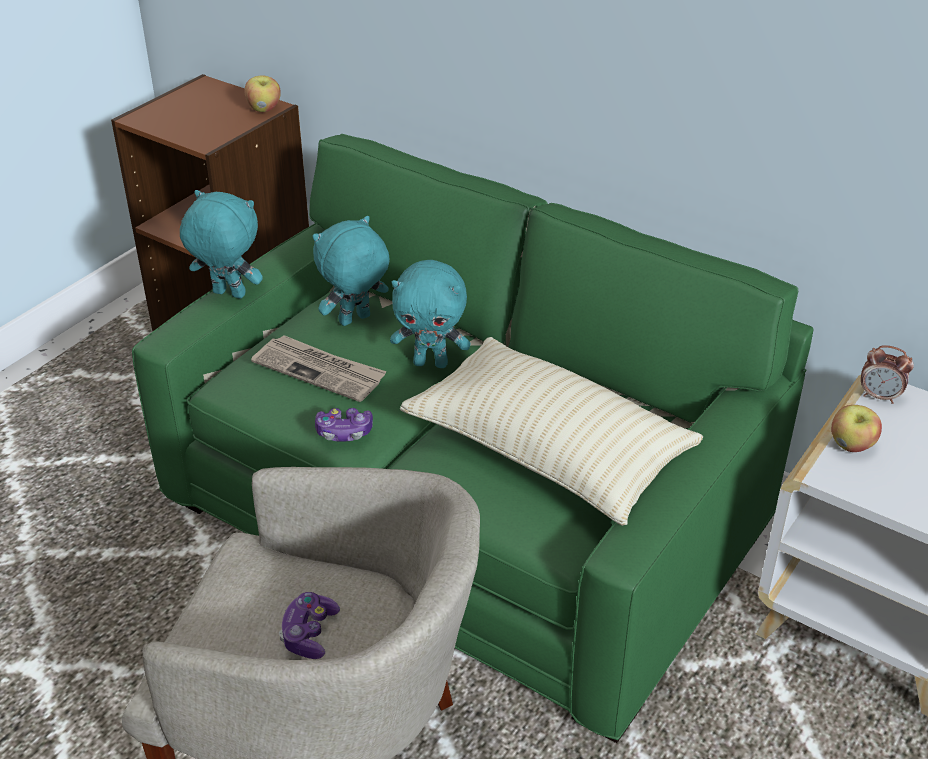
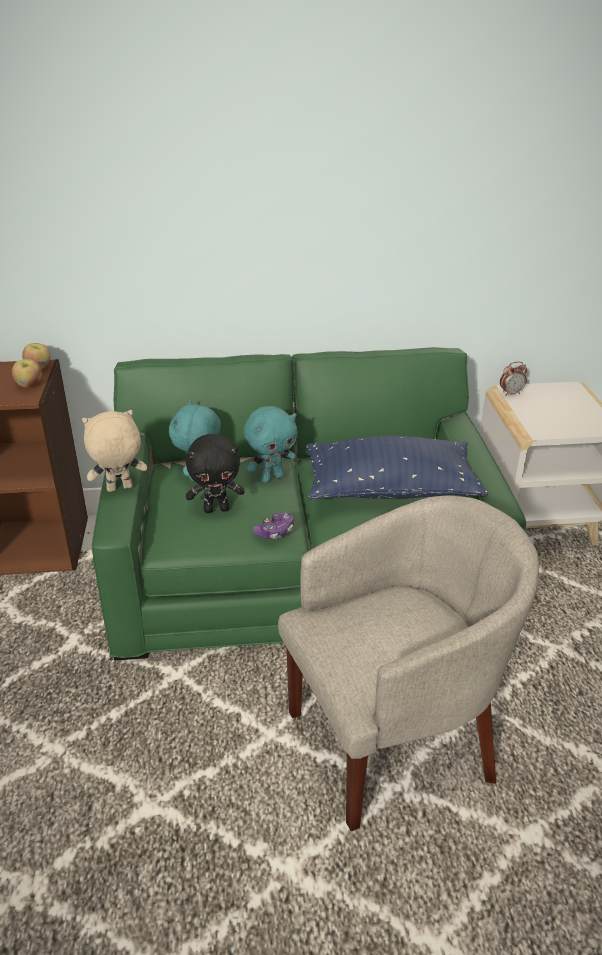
camera: 40 degrees left, 5 degrees down
(227, 295) = (119, 489): turquoise plush toy -> beige plush toy
(309, 634) = (408, 630): game controller -> none
(320, 371) = (216, 509): newspaper -> black plush toy
(548, 453) = (391, 490): beige pillow -> blue pillow
(851, 446) = (529, 417): apple -> apple (29, 385)

